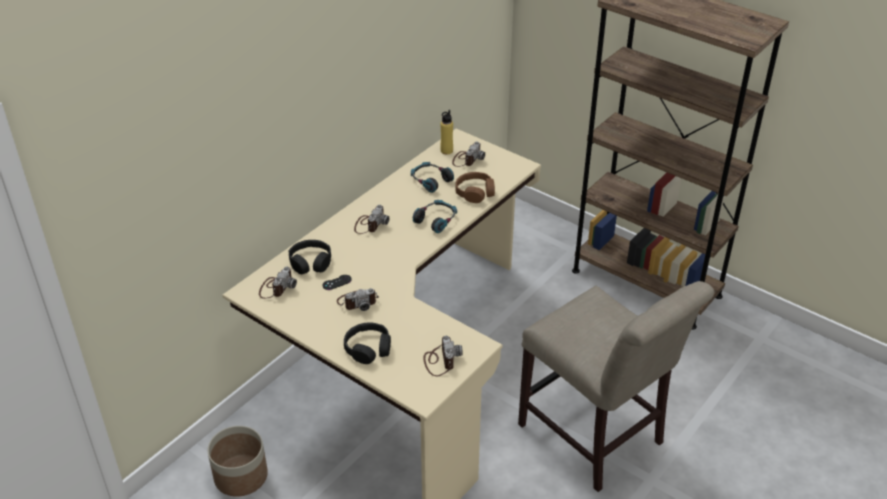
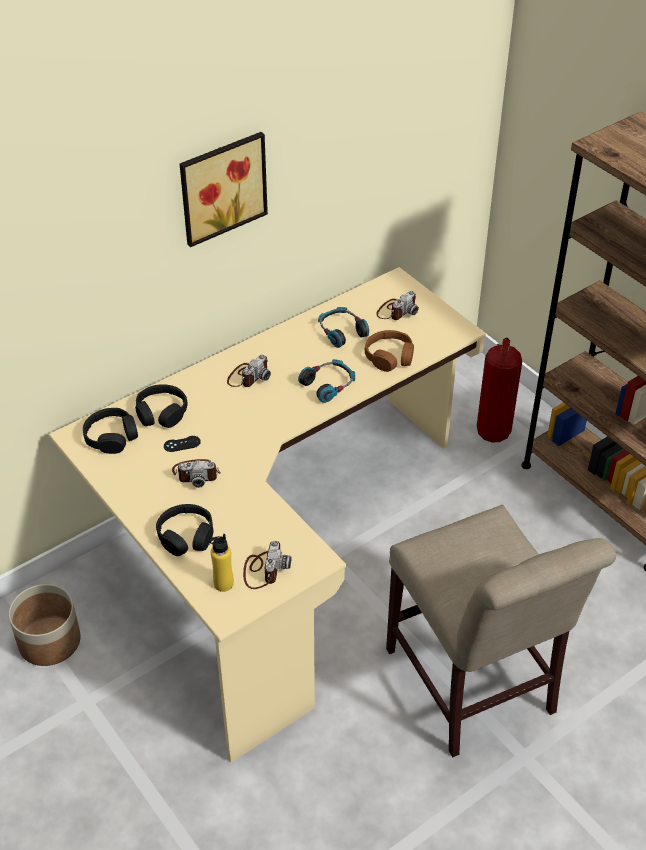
camera: 15 degrees right, 5 degrees up
(276, 287) = (111, 437): camera -> black headphones
(335, 70) = (221, 186): none -> picture
(446, 151) = (376, 295): yellow bottle -> yellow bottle (223, 583)
(541, 250) = (492, 431): none -> fire extinguisher

